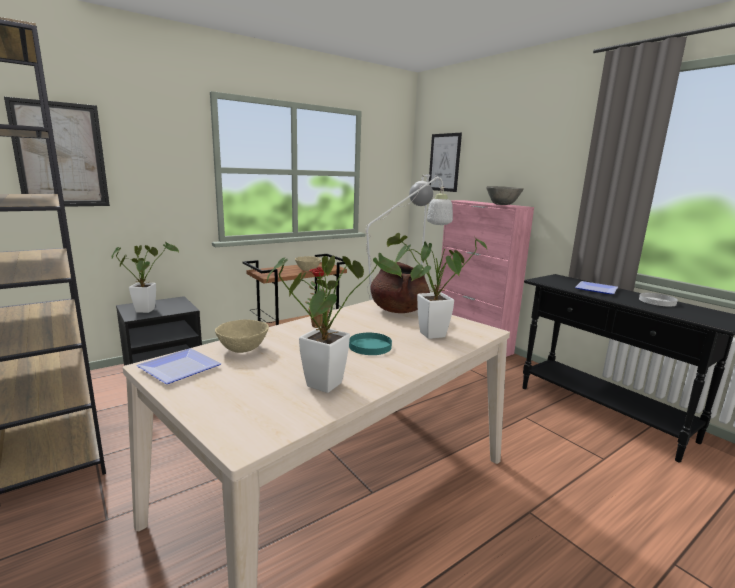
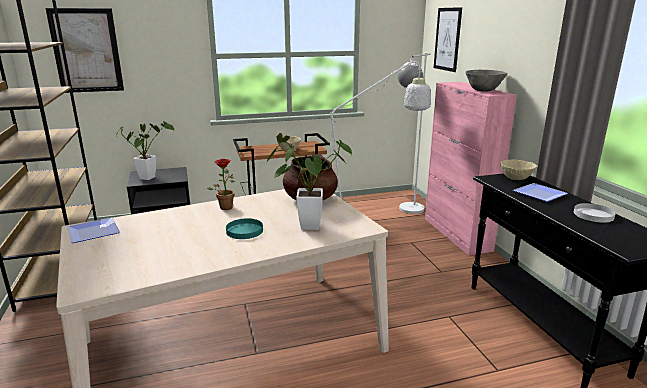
camera: 20 degrees right, 5 degrees up
(242, 349) = (149, 222): beige bowl -> beige bowl (515, 178)
(329, 382) = (180, 256): potted plant -> none

